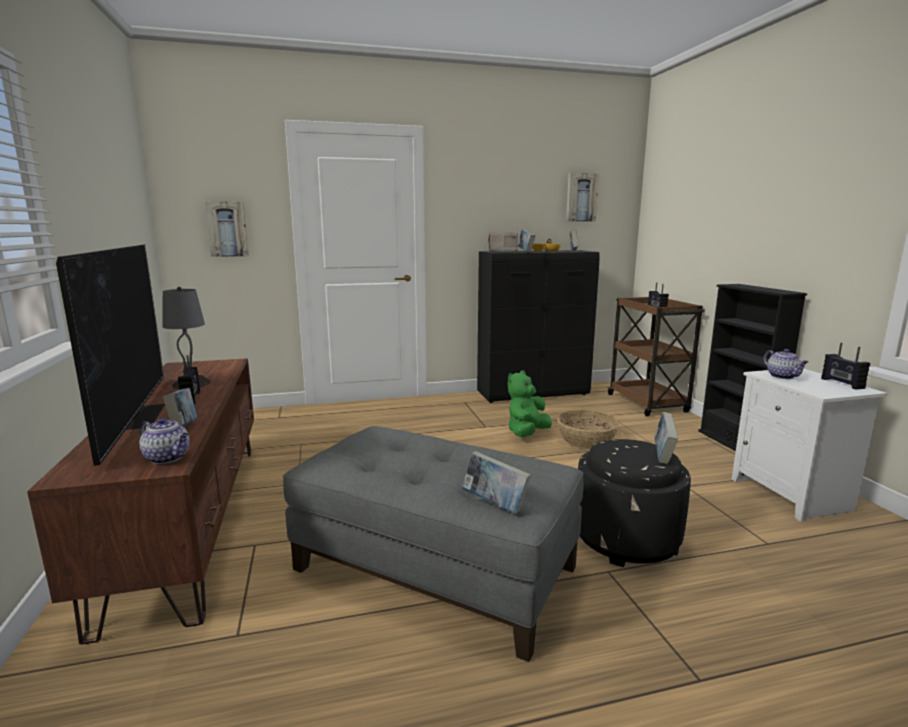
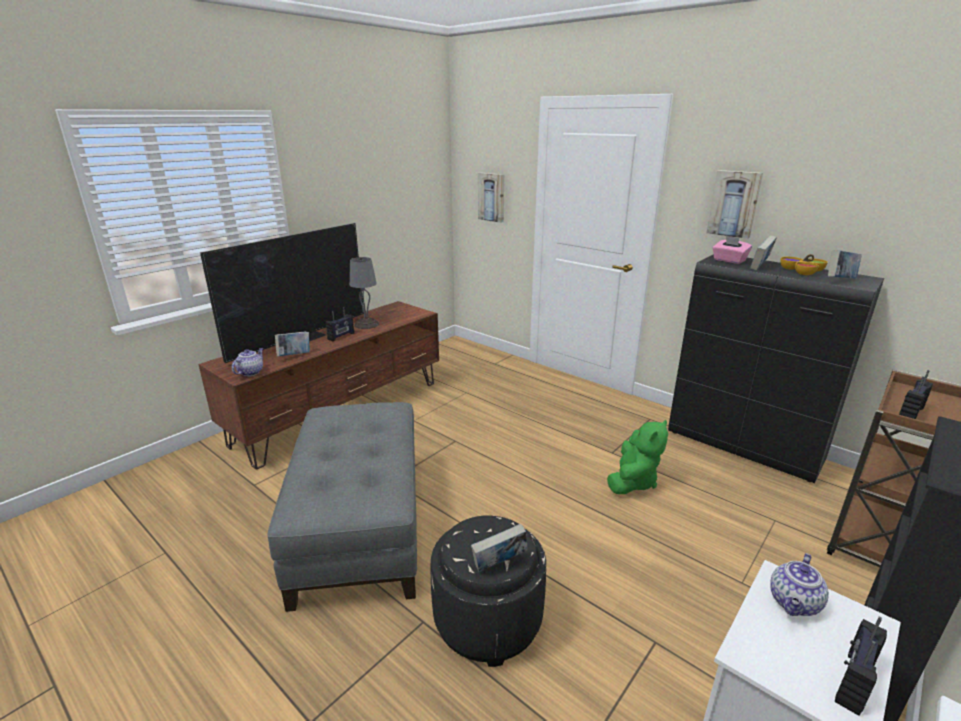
camera: 55 degrees right, 10 degrees up
(168, 458) = (251, 372): teapot -> teapot turned 150 degrees counterclockwise
(495, 505) = (297, 497): book -> none
(501, 251) = (729, 260): radio -> pink tissue box
(527, 433) = (633, 481): green plush toy -> green plush toy turned 120 degrees clockwise
(581, 197) = (910, 196): picture -> picture (734, 204)
(585, 440) = (672, 526): basket -> none

